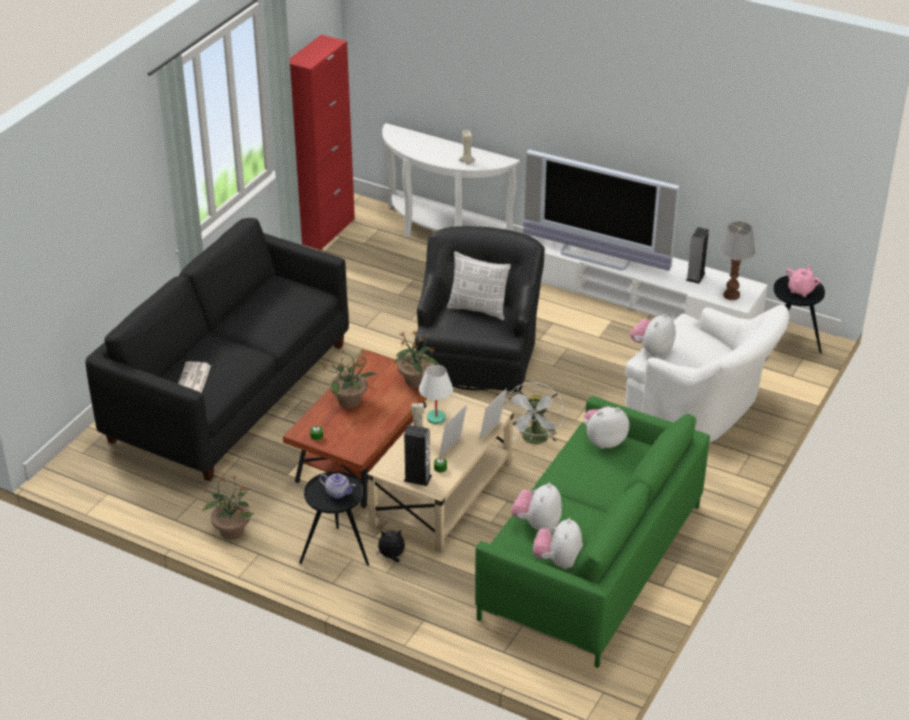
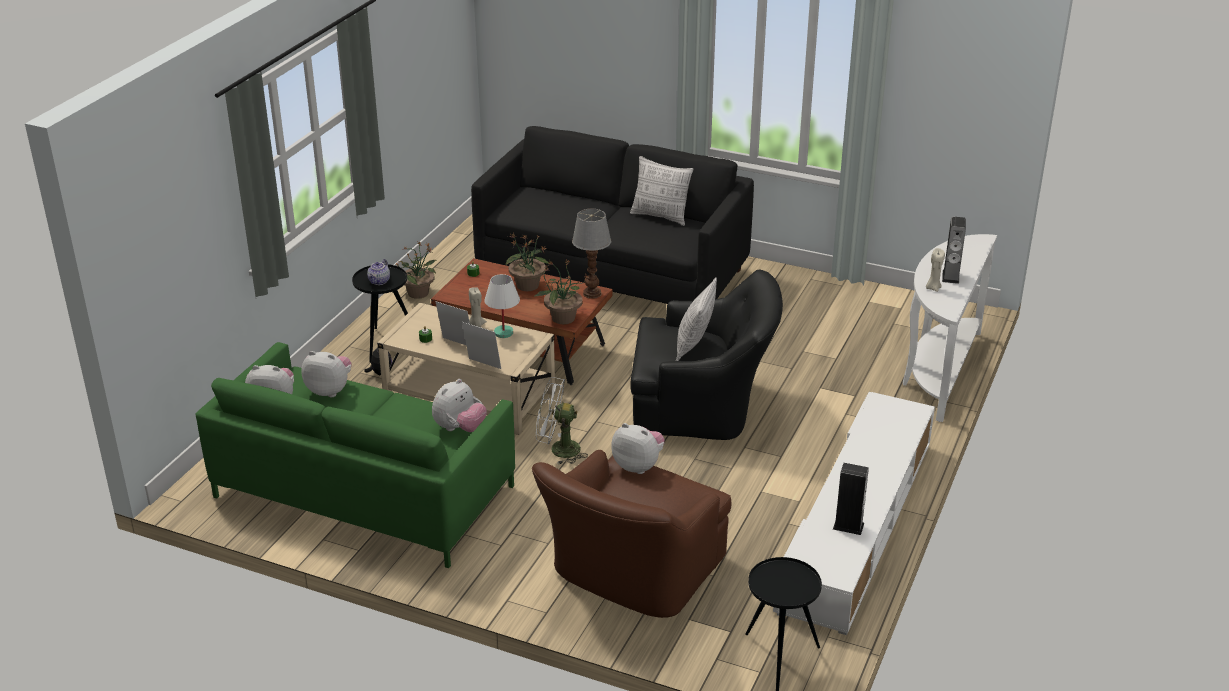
camera: 85 degrees right, 5 degrees down
(193, 380) = (535, 201): newspaper -> none
(250, 303) = (660, 216): none -> pillow
(326, 231) = (908, 299): red cabinet -> none
(417, 478) = (411, 327): speaker -> speaker (950, 276)
(597, 255) = (869, 445): television -> none
(604, 441) = (460, 428): plush toy -> plush toy turned 60 degrees clockwise
(702, 409) = (631, 574): white armchair -> brown armchair
(731, 295) = (813, 557): table lamp -> table lamp (591, 294)
(801, 290) = (787, 585): pink teapot -> none

